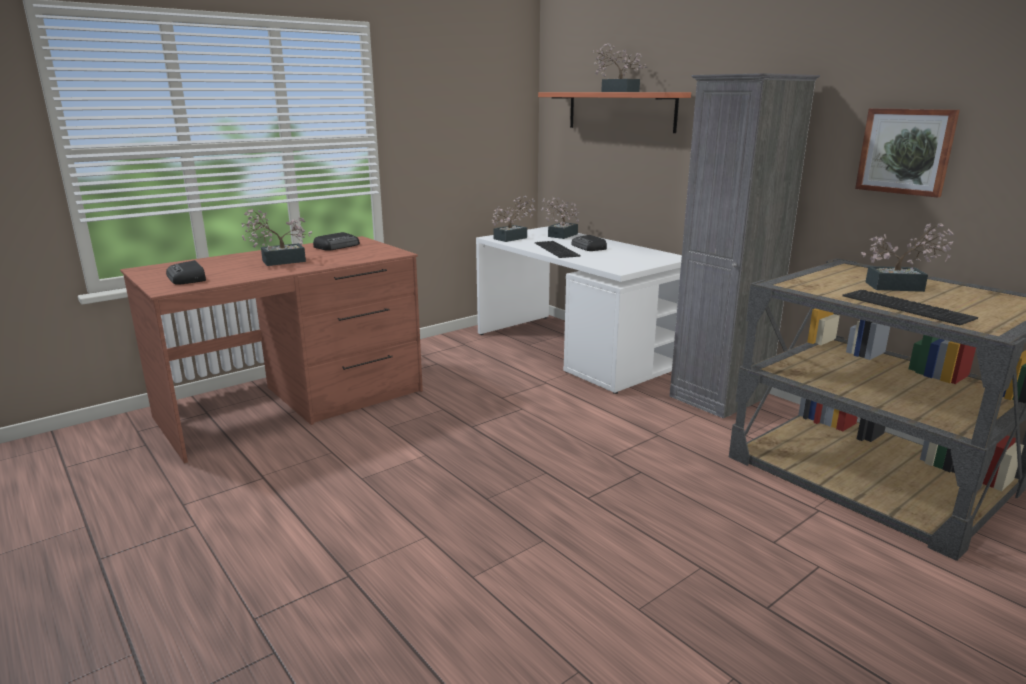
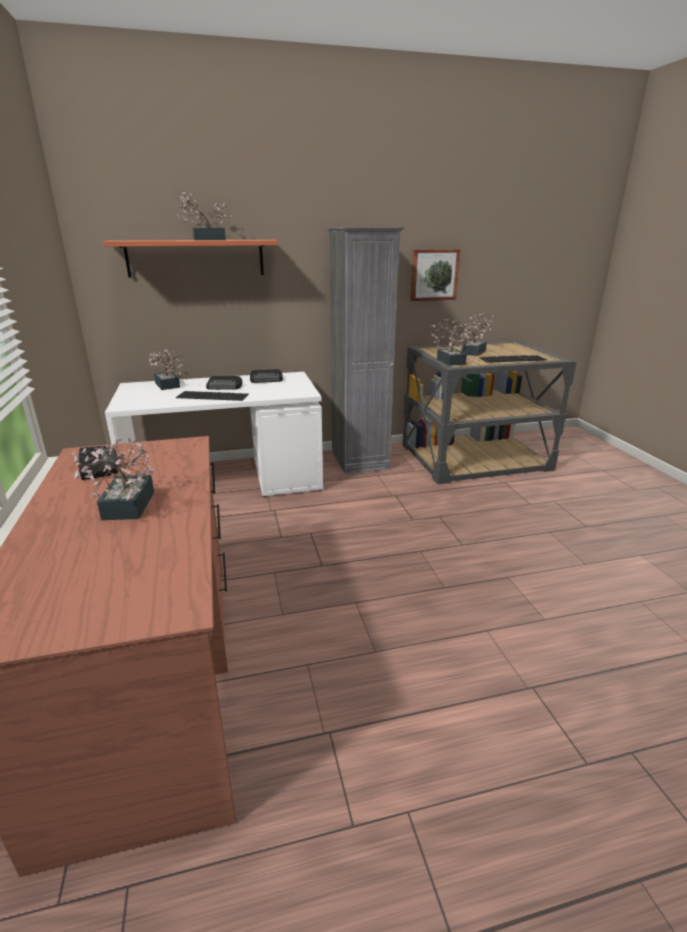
camera: 65 degrees left, 5 degrees up
(187, 278) = (127, 588): radio -> radio (267, 380)
(513, 238) = (140, 400): potted plant -> potted plant (449, 360)

